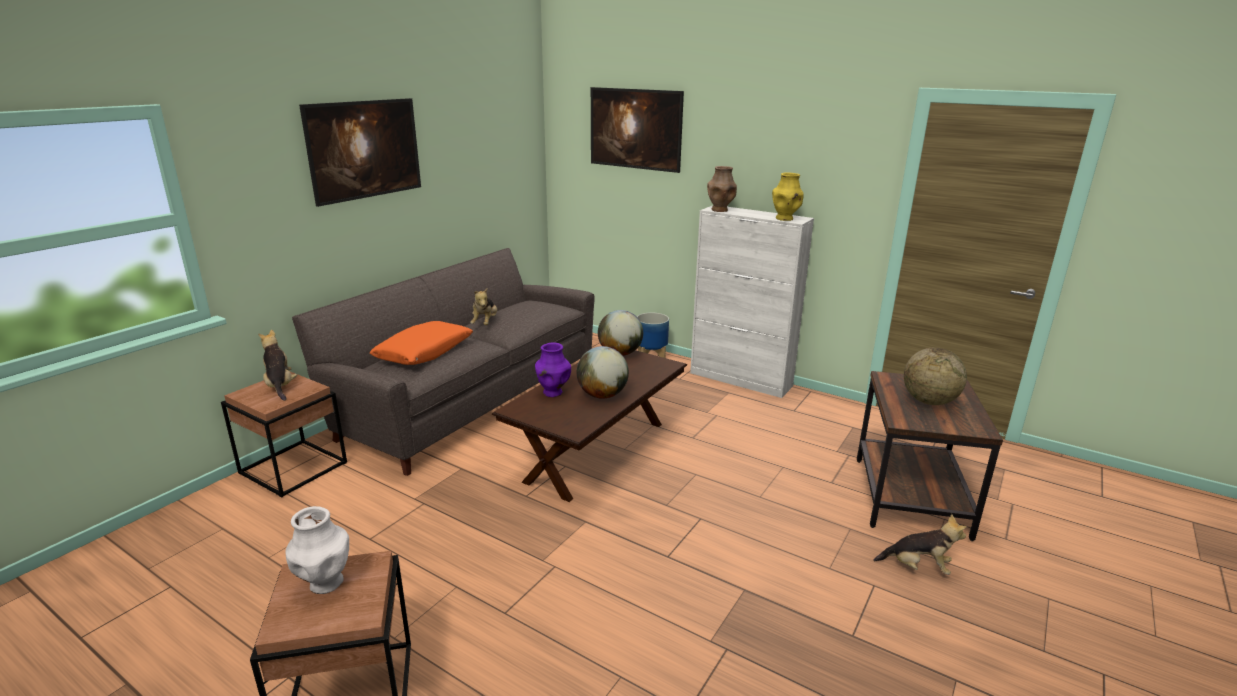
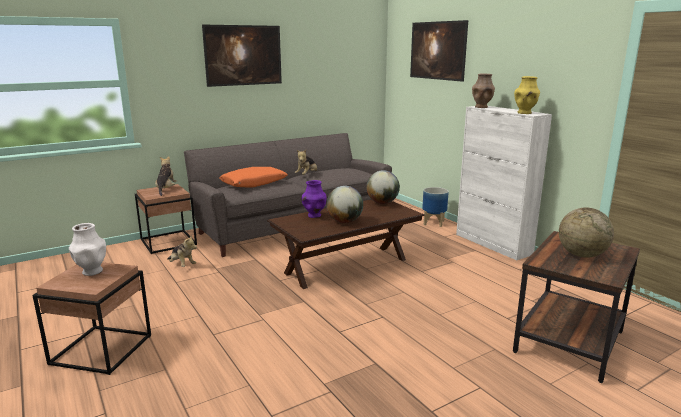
camera: 25 degrees right, 5 degrees down
(918, 567) = (530, 386): plush toy -> plush toy (182, 265)

